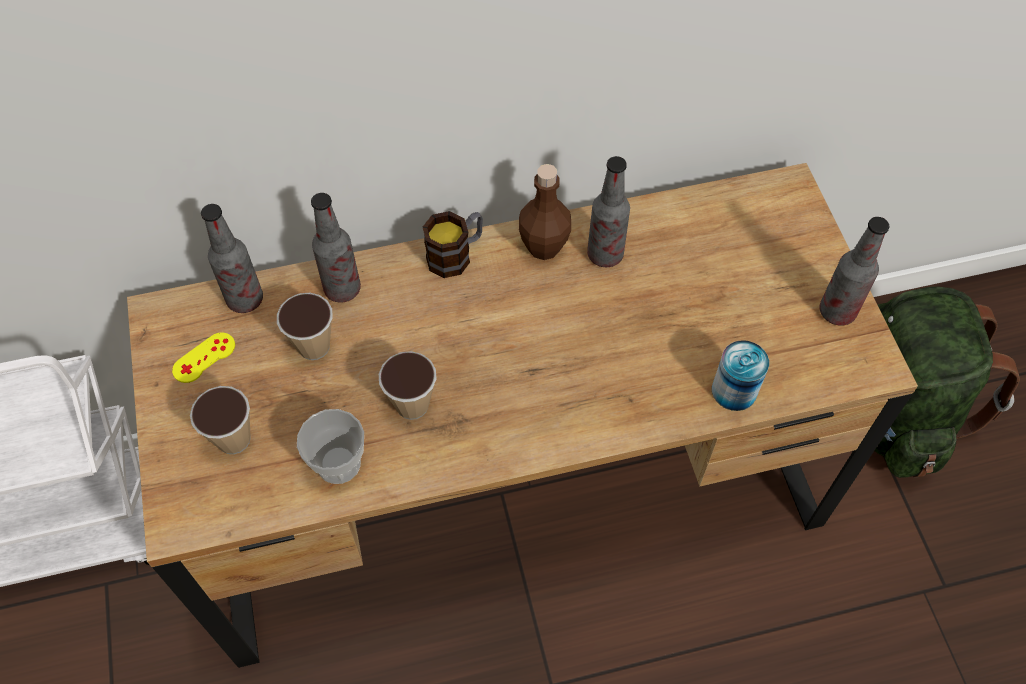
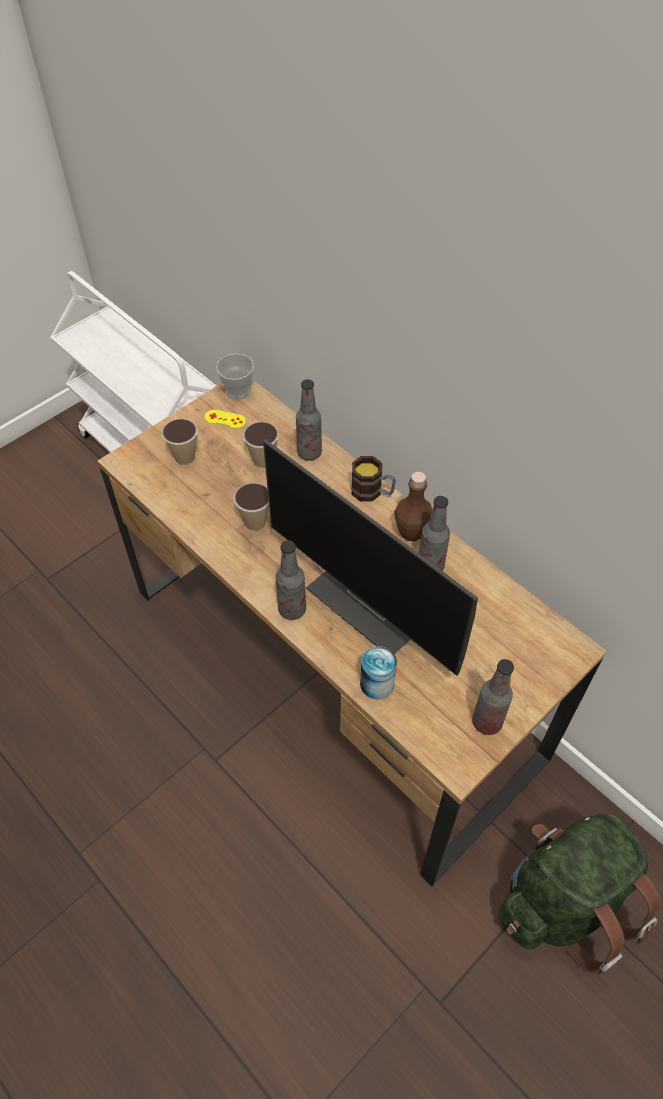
camera: 60 degrees right, 5 degrees down
(245, 299) = (272, 416): bottle -> bottle (292, 609)
(338, 463) = (197, 508): cup -> cup (238, 391)
(622, 336) = (375, 603): none -> monitor

